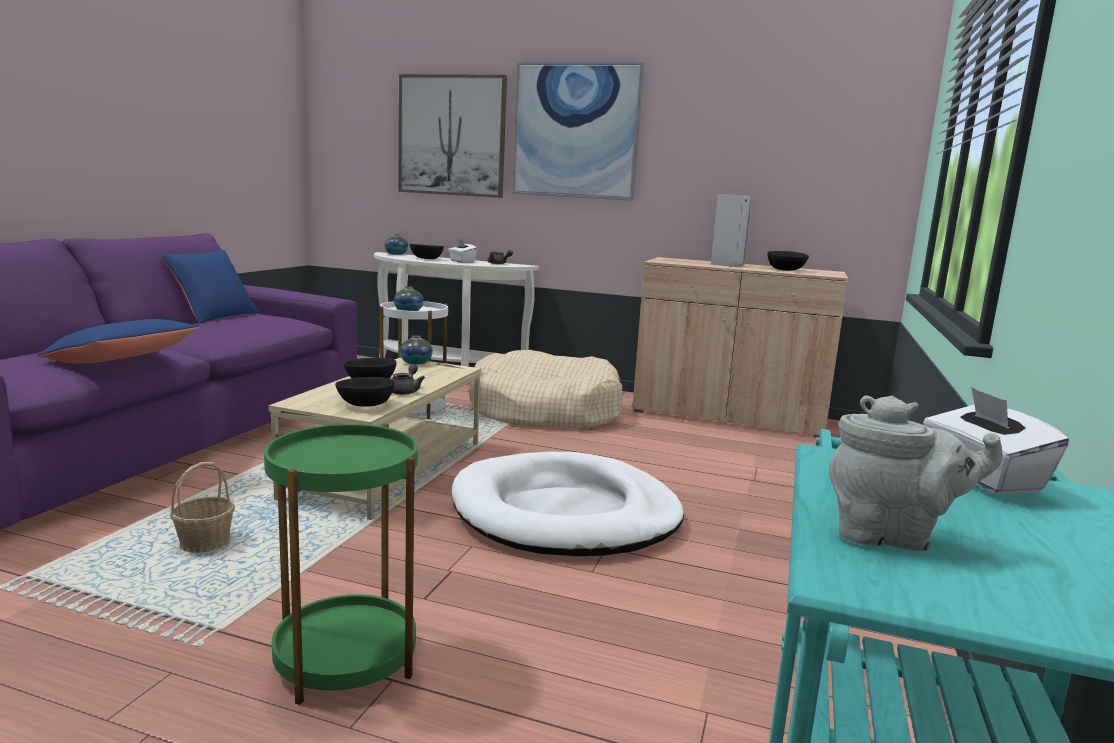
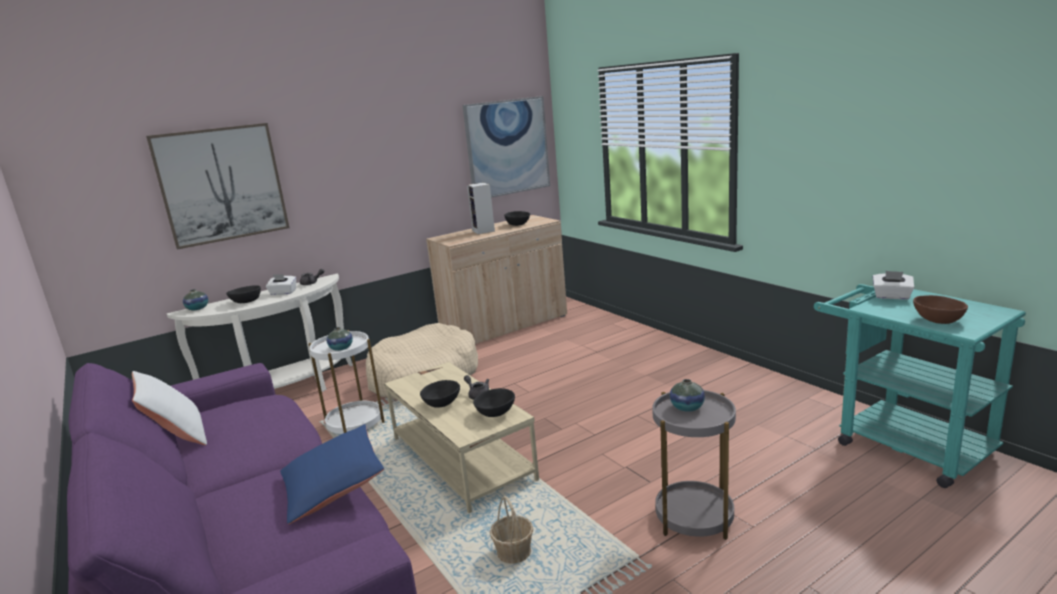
camera: 50 degrees left, 5 degrees up
(214, 316) = (177, 436): blue pillow -> white pillow
(346, 658) = (694, 517): green side table -> grey side table
(416, 363) = (409, 380): vase -> vase (687, 407)
(566, 513) = (587, 414): white dog bed -> none
(576, 131) = (340, 160): picture -> picture (507, 147)
(891, 537) = (937, 320): grey teapot -> brown bowl

